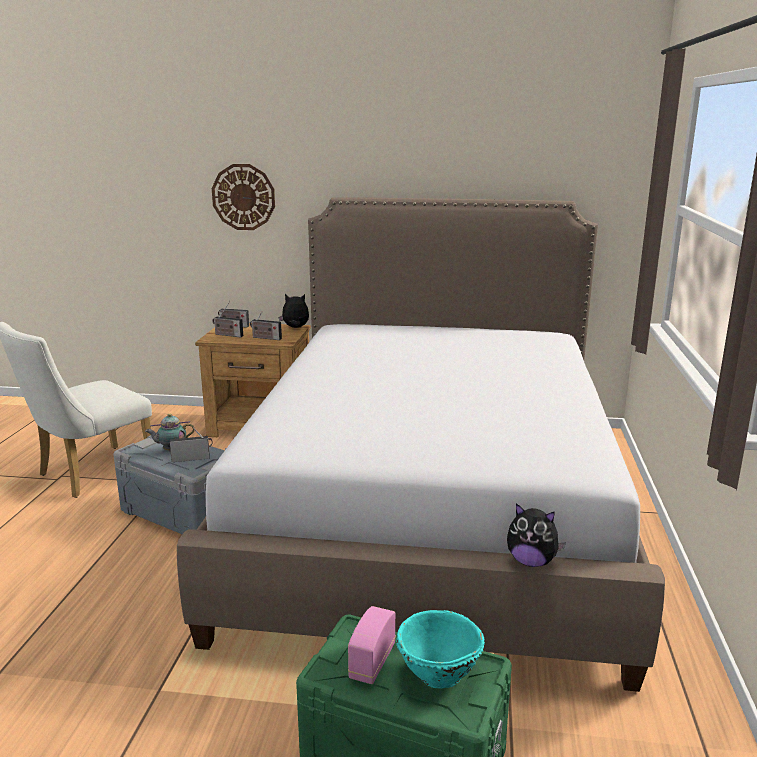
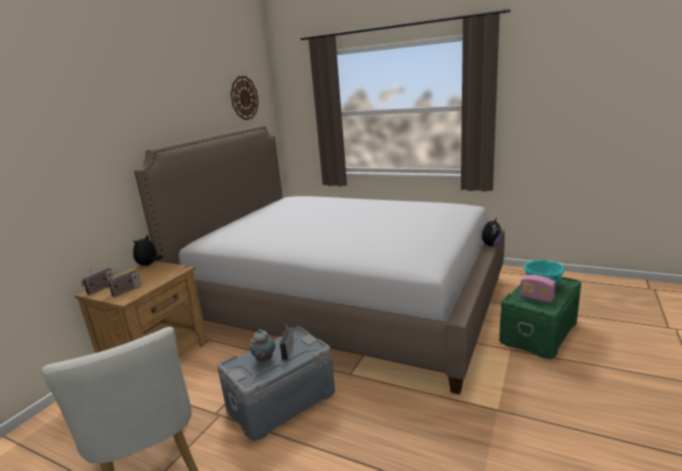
camera: 70 degrees left, 0 degrees up
(243, 197) = (63, 167): wall clock -> wall clock (244, 98)
(265, 338) = (159, 276): radio -> none

